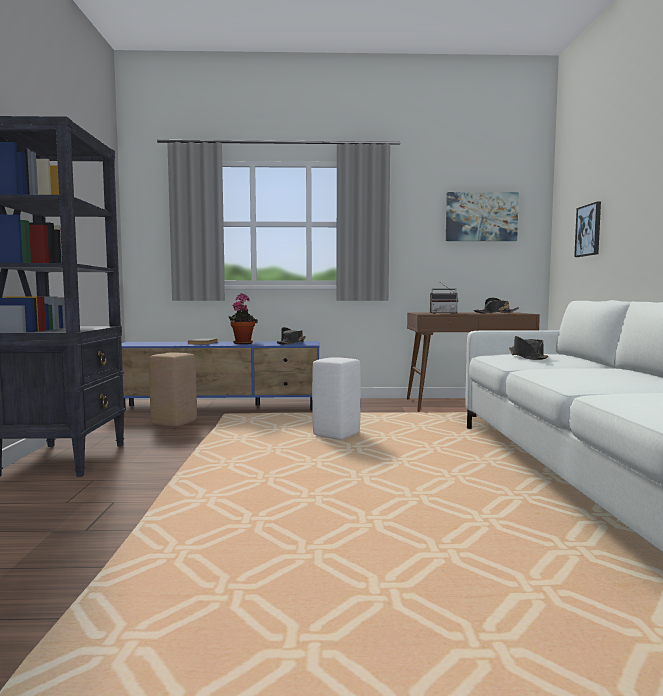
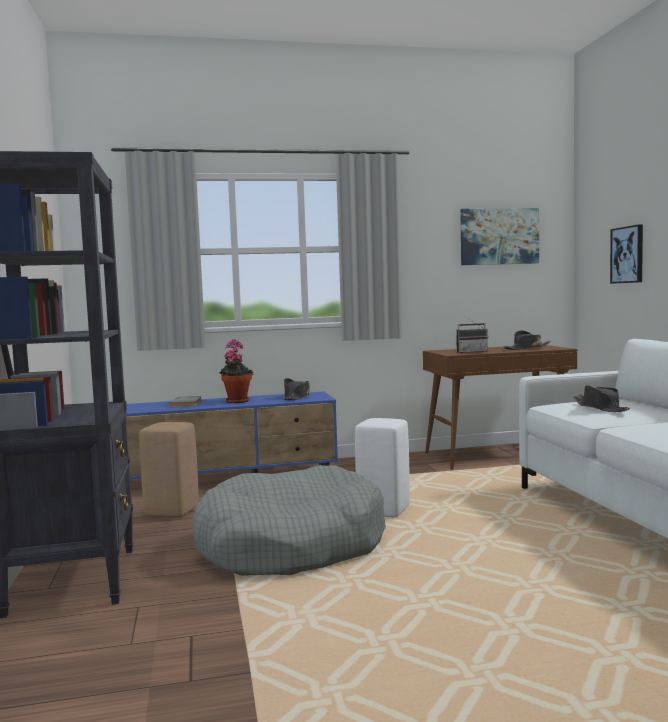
camera: 10 degrees left, 0 degrees up
(242, 451) = (290, 545): none -> grey dog bed

